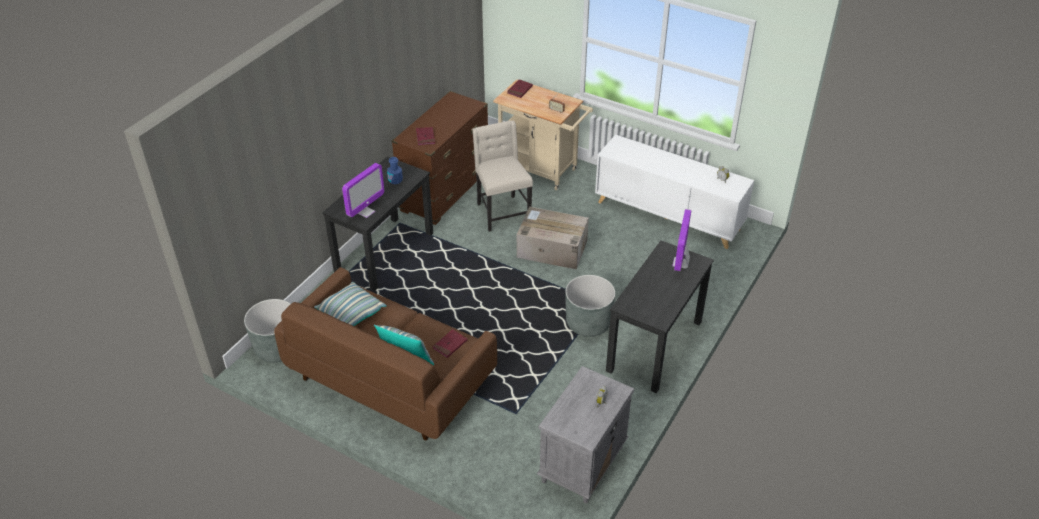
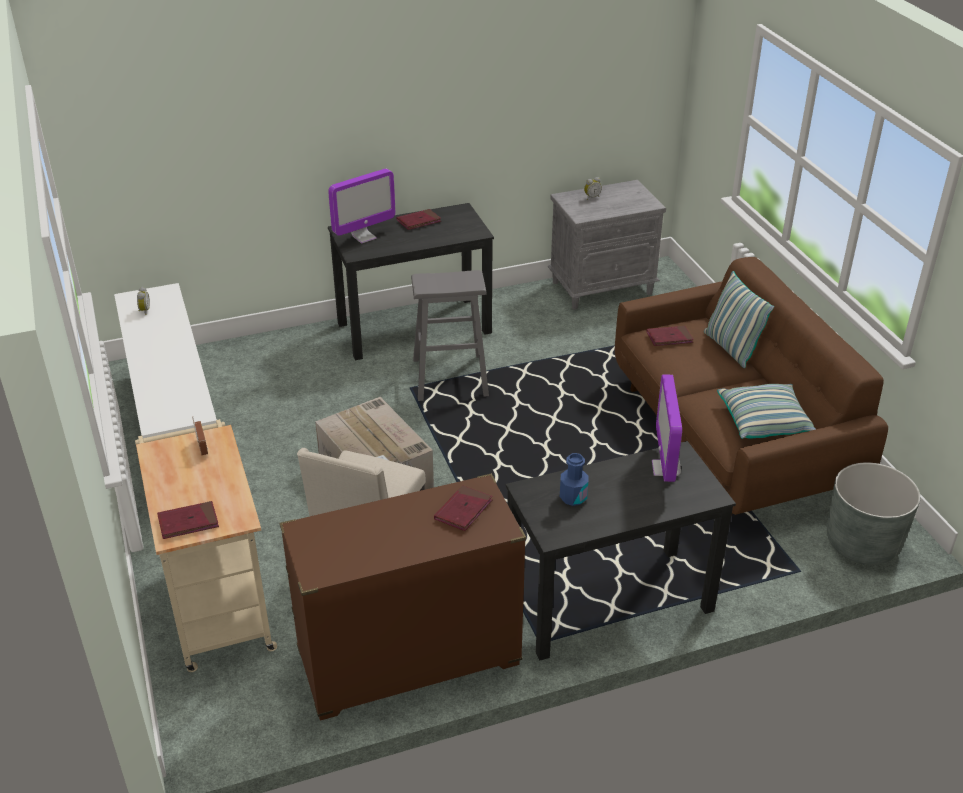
camera: 140 degrees left, 5 degrees down
(365, 212) = (665, 468): monitor -> monitor turned 75 degrees counterclockwise
(588, 323) = (450, 377): grey planter -> grey stool
(670, 294) = (418, 221): none -> red book

